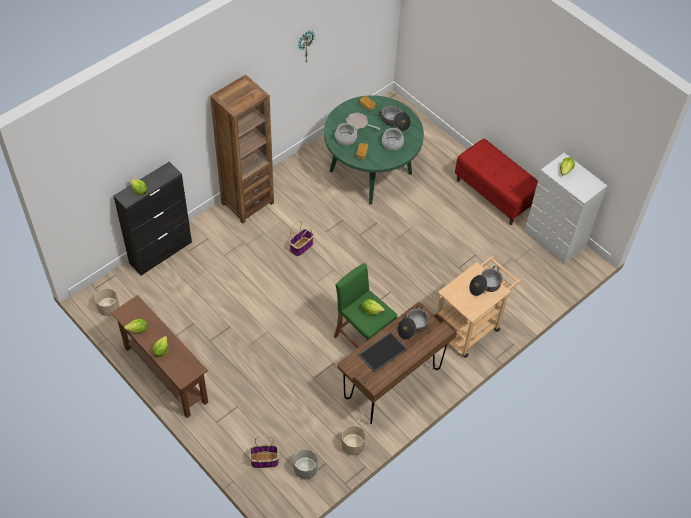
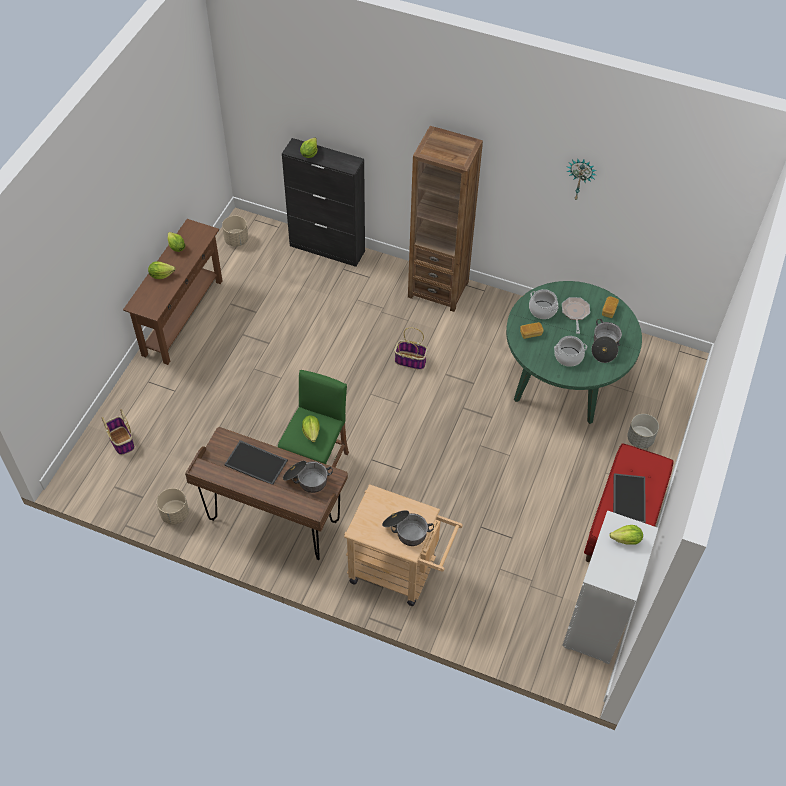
camera: 65 degrees right, 0 degrees up
(305, 469) = (126, 481): grey planter -> grey planter (639, 439)
(499, 172) = (628, 498): none -> tray

